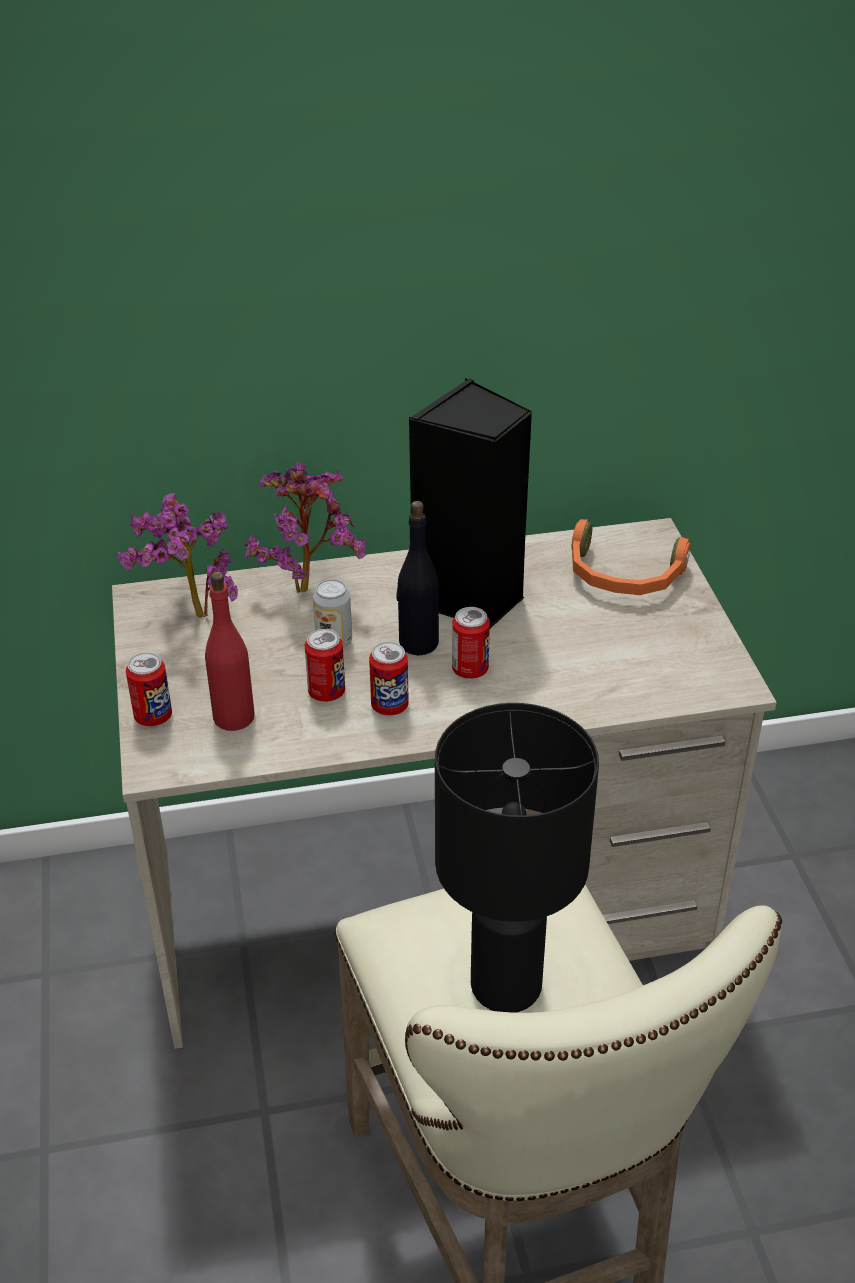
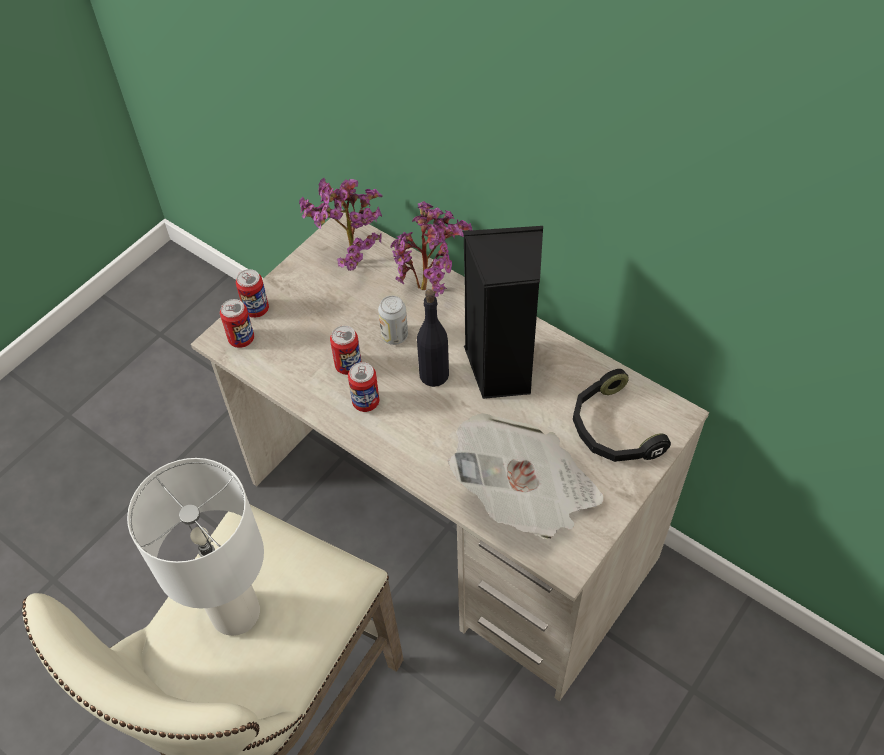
camera: 50 degrees right, 15 degrees up
(234, 717) = (289, 342): red bottle -> none
(470, 670) = (436, 416): can -> can (241, 339)
(507, 983) = (237, 612): black table lamp -> white table lamp
(623, 576) = (612, 429): orange headphones -> black headphones
(632, 665) = (526, 494): none -> newspaper

